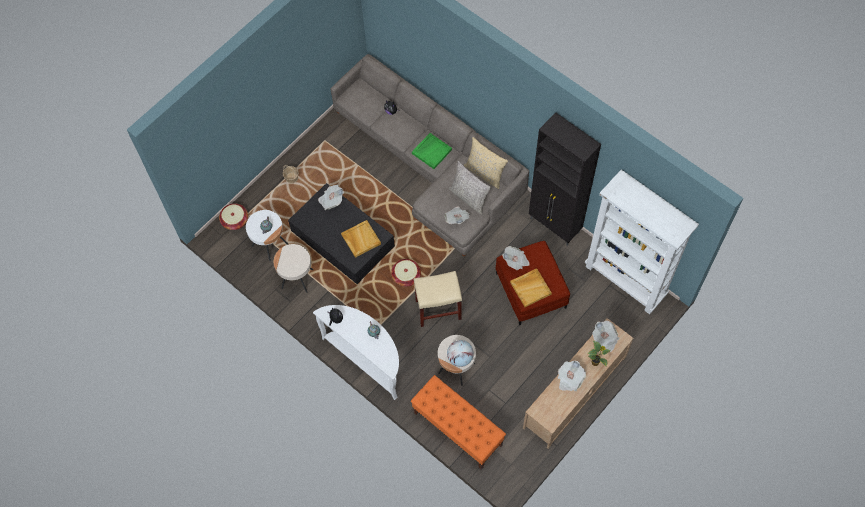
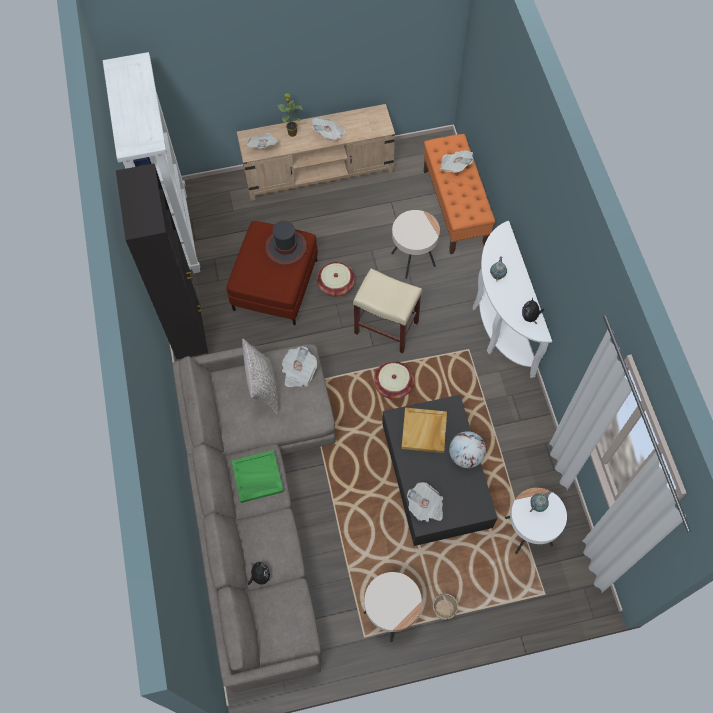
camera: 145 degrees left, 0 degrees up
(235, 220) = (555, 598): basket -> basket (336, 285)
(297, 279) = (520, 465): beige side table -> beige side table (391, 613)
(460, 358) = (416, 222): globe -> globe (465, 456)
(485, 173) = (219, 406): beige pillow -> none
(515, 261) = (277, 283): newspaper -> newspaper (455, 166)
(530, 288) = (286, 247): beige tray -> hat

